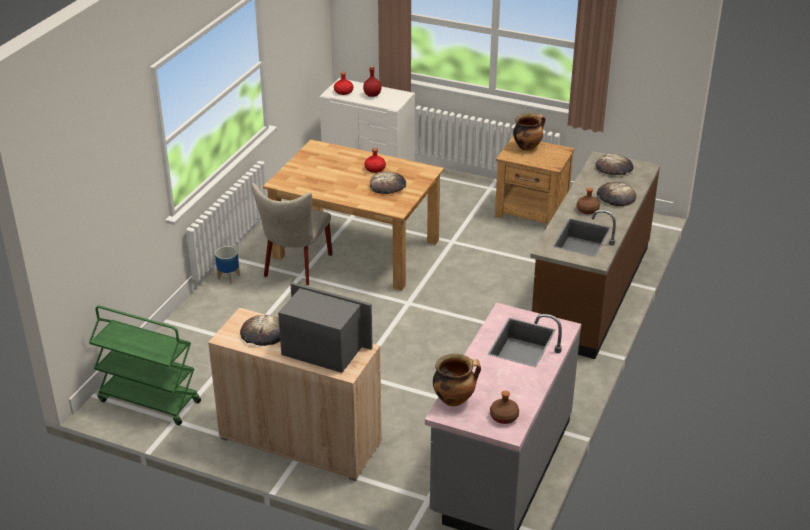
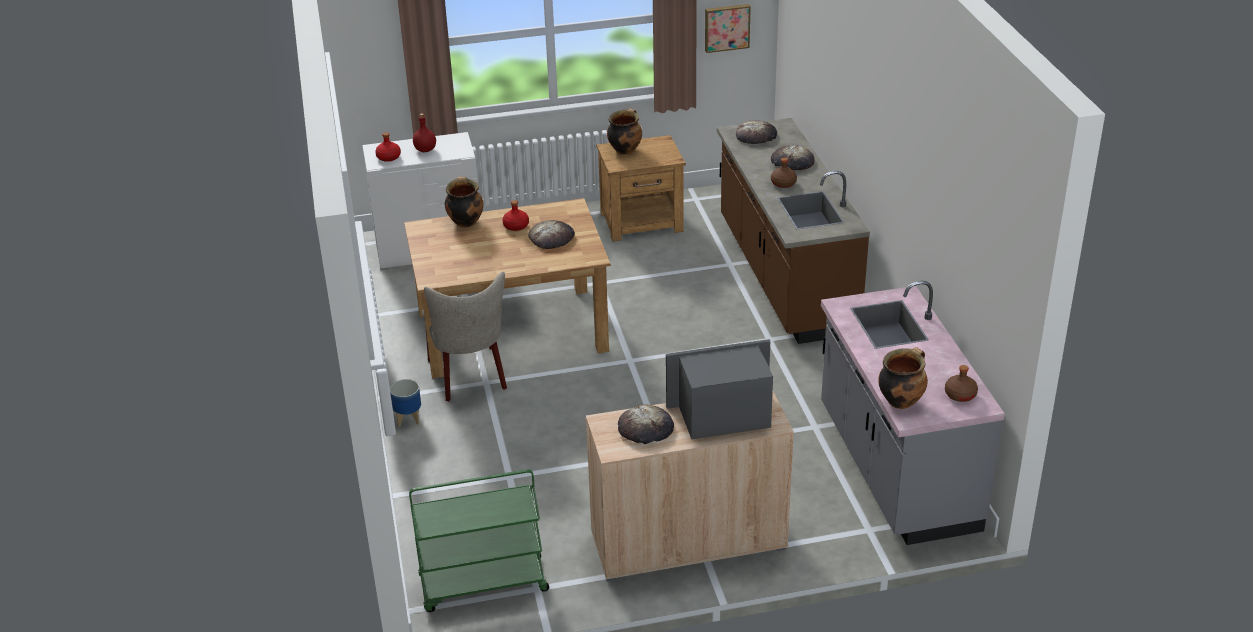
camera: 35 degrees left, 0 degrees up
(347, 153) = (465, 222): none -> cooking pot
(643, 72) = (726, 27): none -> picture

